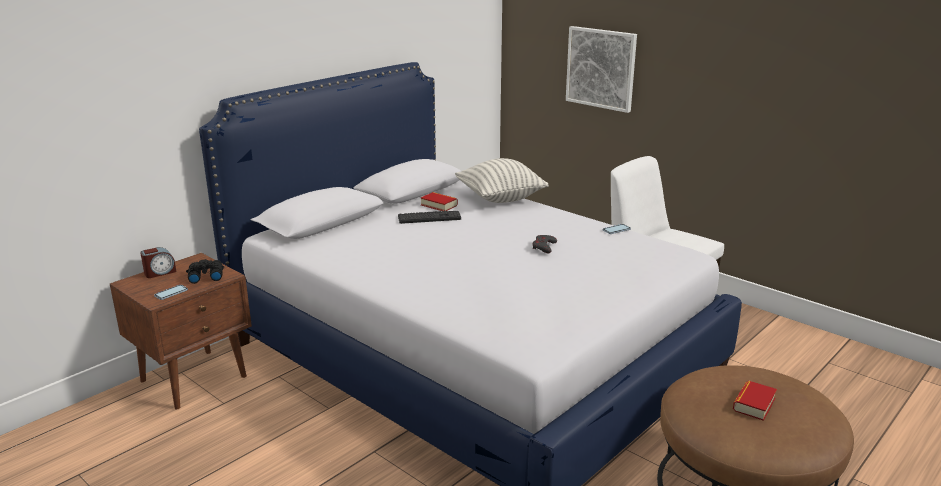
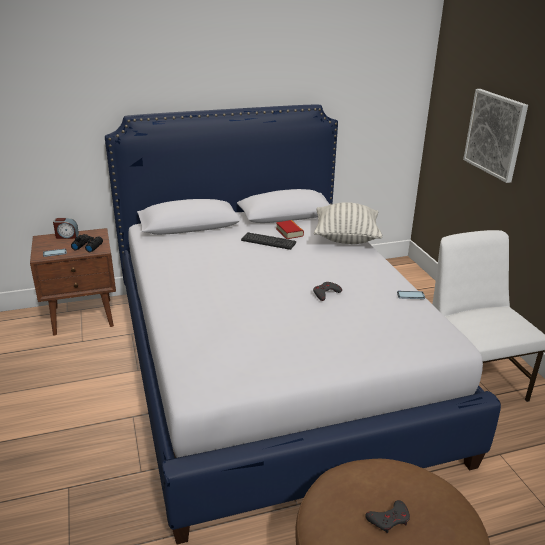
camera: 30 degrees right, 5 degrees up
(754, 404) = (389, 519): book -> grey game controller

